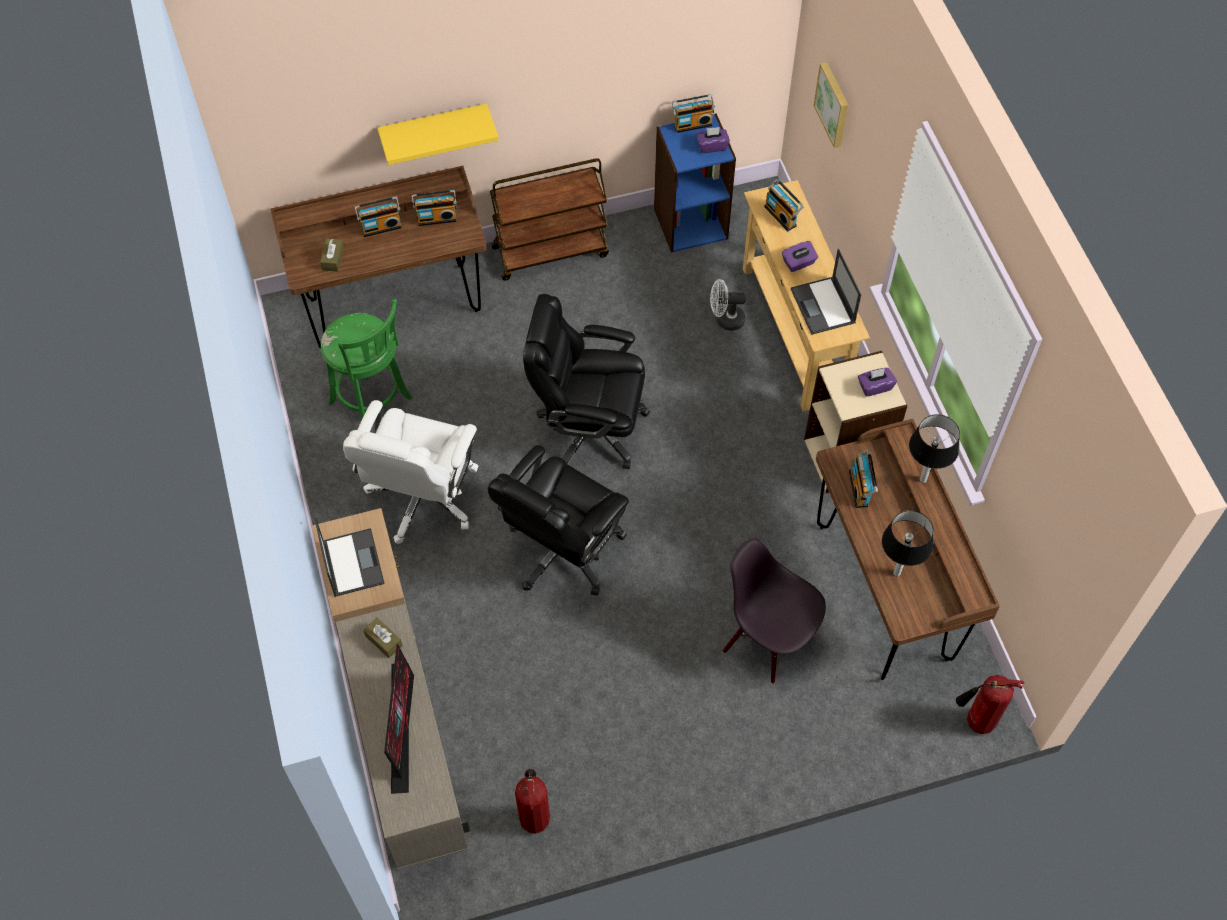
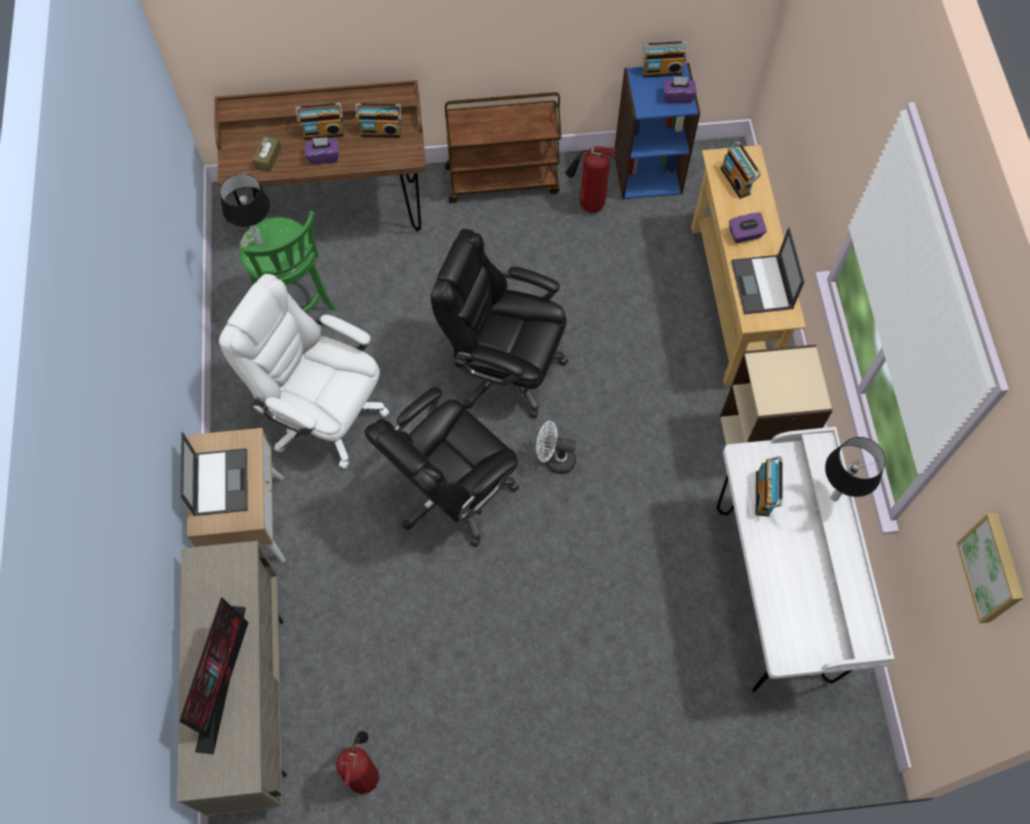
camera: 10 degrees right, 5 degrees up
(383, 640) = (226, 578): brown tissue box -> none
(422, 498) = (323, 414): white office chair -> white office chair turned 90 degrees clockwise
(434, 129) = (388, 37): yellow shelf -> none
(725, 320) = (663, 277): white fan -> white fan (554, 459)
(768, 641) = (642, 626): black chair -> none
(833, 104) = (812, 69): picture -> picture (993, 568)
(875, 387) = (801, 383): purple tissue box -> purple tissue box (323, 156)
(883, 591) = (773, 594): brown desk -> white desk
(897, 573) = (787, 597): table lamp -> table lamp (259, 243)
(976, 723) = (844, 756): fire extinguisher -> fire extinguisher (588, 205)

